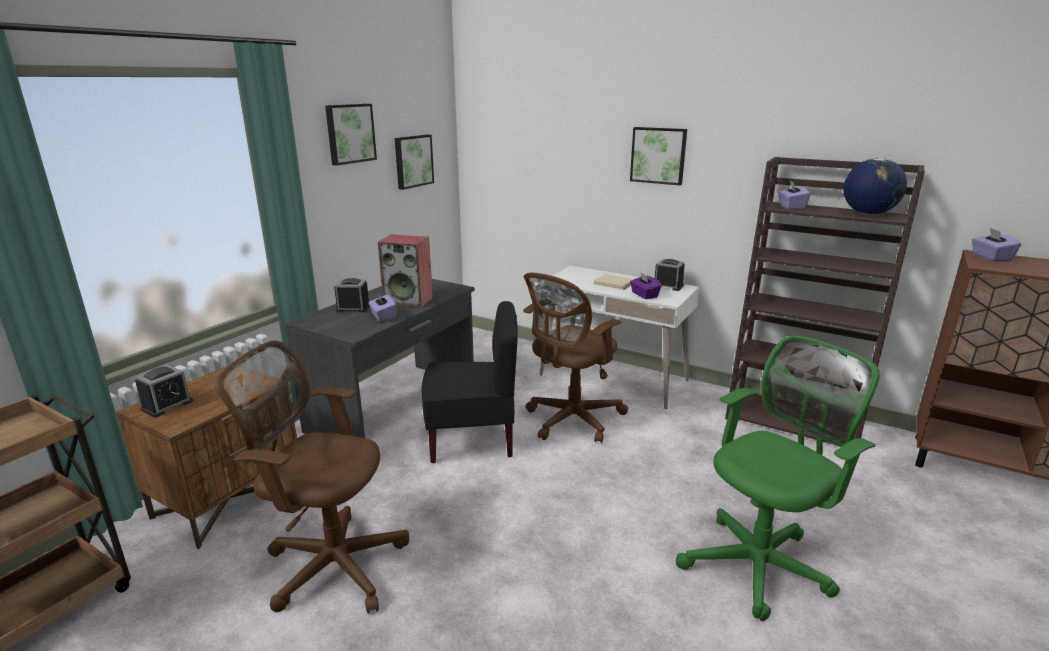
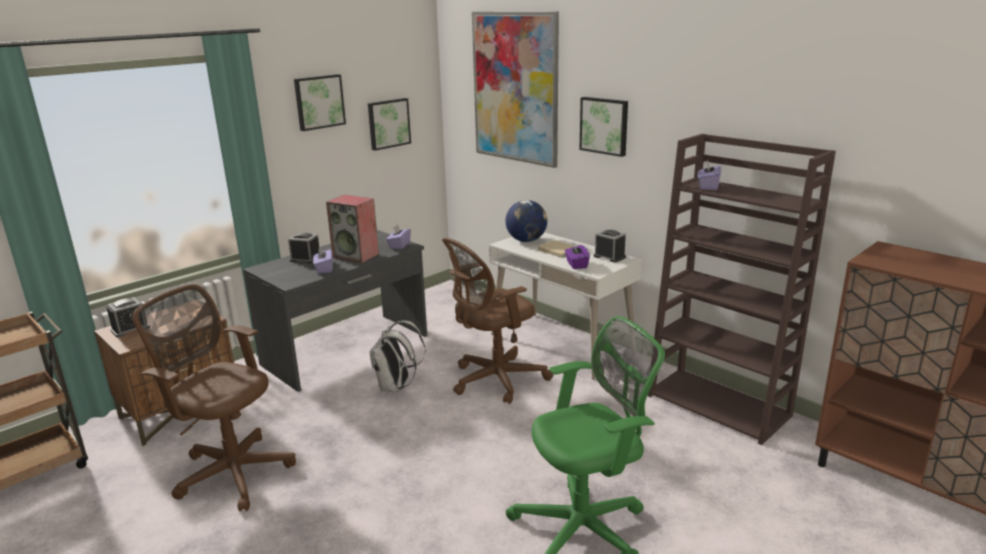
camera: 15 degrees right, 0 degrees up
(472, 439) = (396, 387): black chair -> white backpack
(551, 122) = (515, 88): none -> picture
(868, 214) = (778, 198): globe -> globe (526, 240)
(990, 257) = (892, 252): purple tissue box -> purple tissue box (399, 245)

